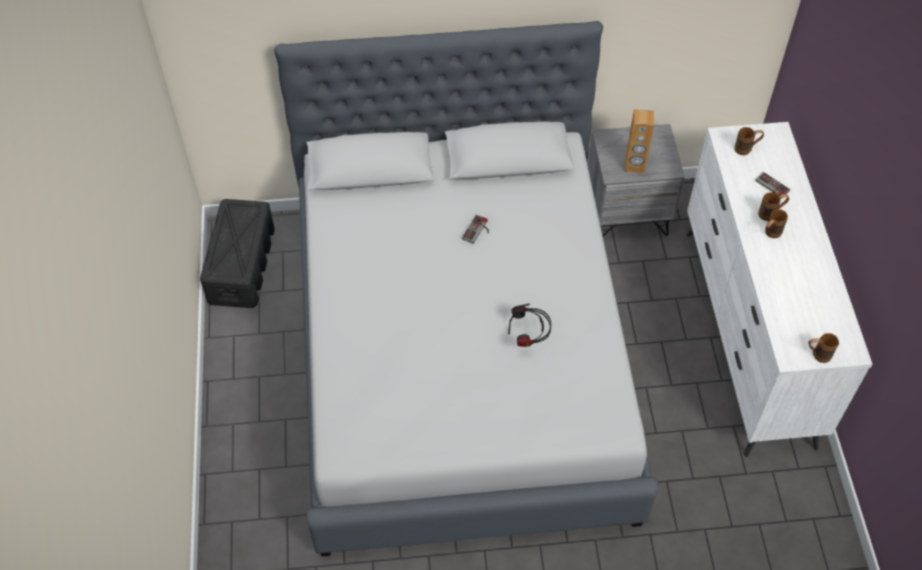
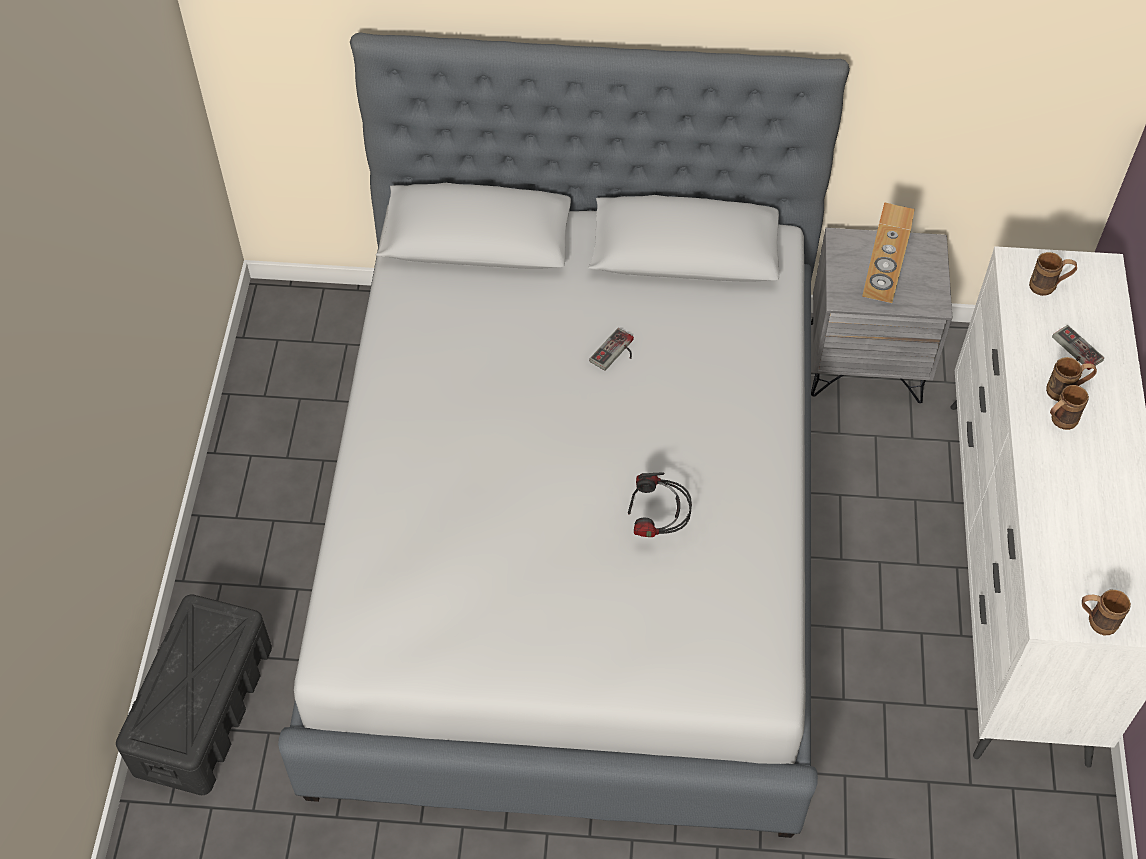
camera: 10 degrees right, 0 degrees up
(241, 266) = (283, 356): black storage box -> black storage box (203, 710)

